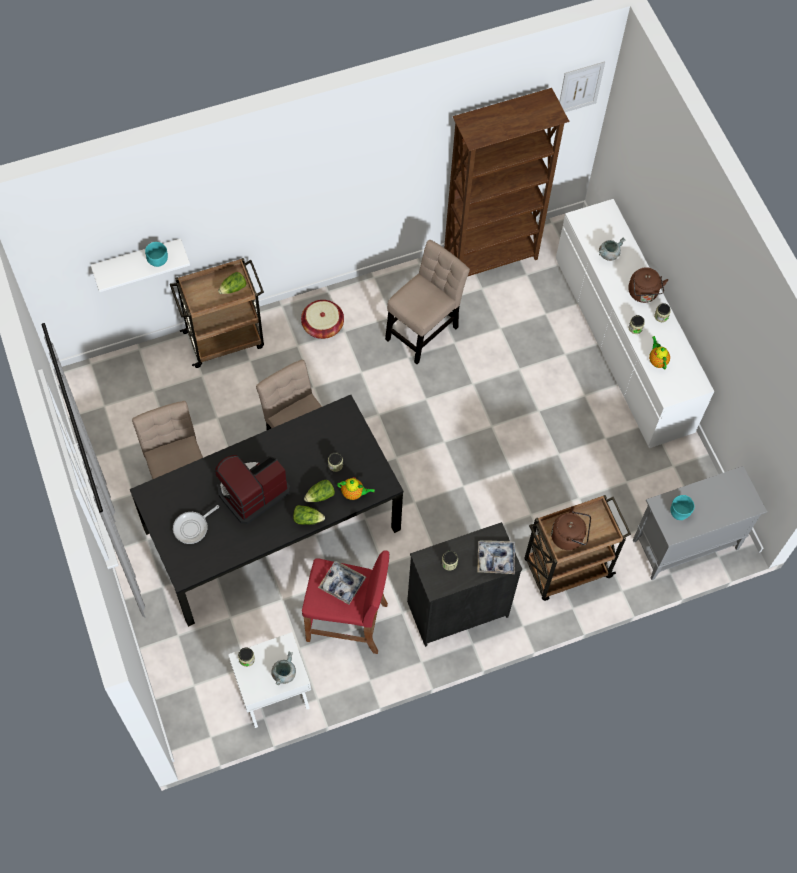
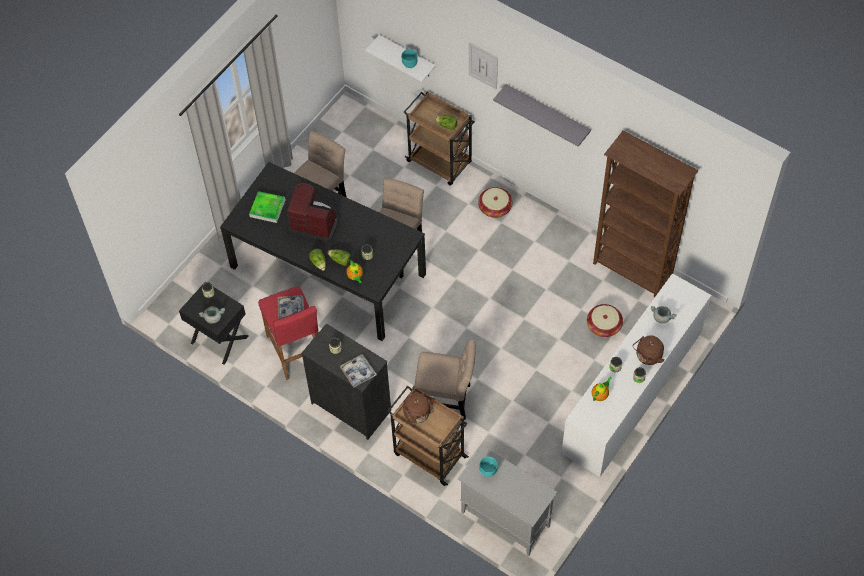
camera: 60 degrees right, 5 degrees down
(193, 527) = (267, 208): frying pan -> tray
(274, 694) = (219, 340): white nightstand -> black nightstand
(345, 176) = (547, 113): none -> grey shelf
(424, 330) = (541, 266): beige chair -> beige chair (445, 399)
(533, 321) = (604, 326): none -> basket
(580, 87) = (725, 191): picture -> picture (483, 65)

